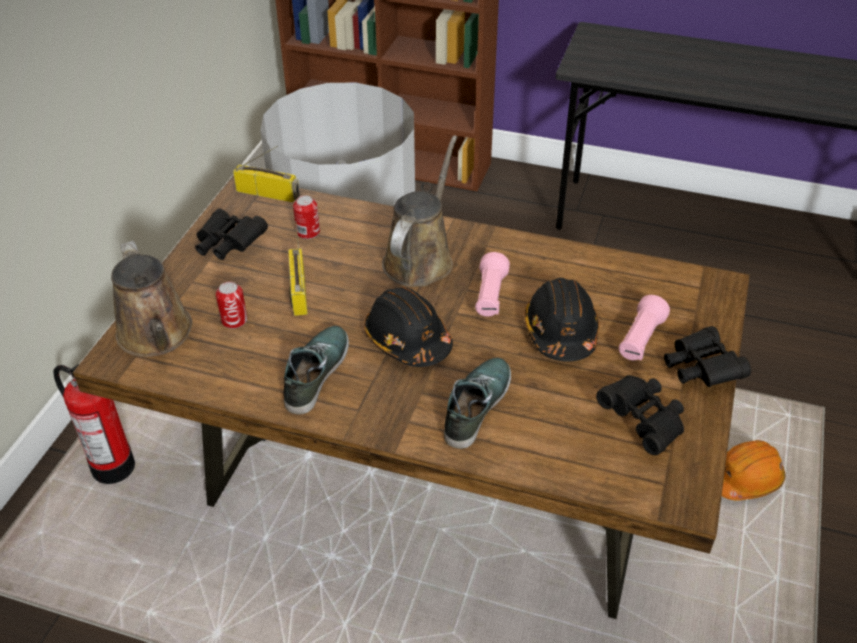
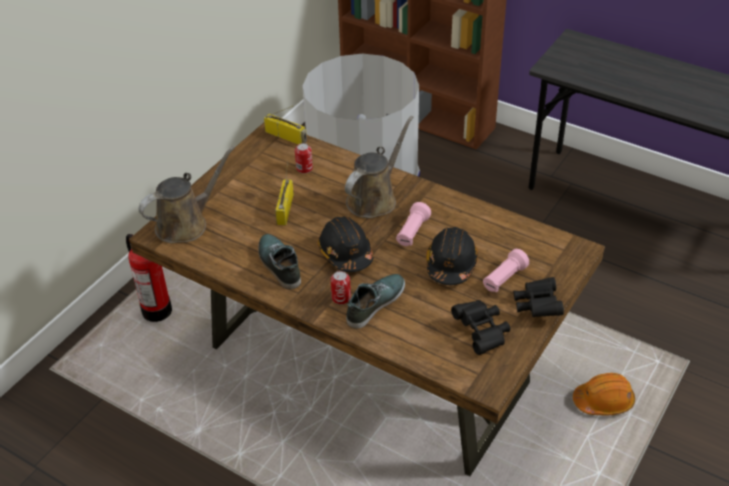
camera: 15 degrees right, 0 degrees up
(157, 336) = (186, 224): brown watering can -> brown watering can turned 120 degrees counterclockwise
(229, 245) = (249, 170): black binoculars -> none
(234, 320) = (237, 221): can -> can (341, 298)
(315, 373) = (278, 265): shoe -> shoe turned 60 degrees counterclockwise

